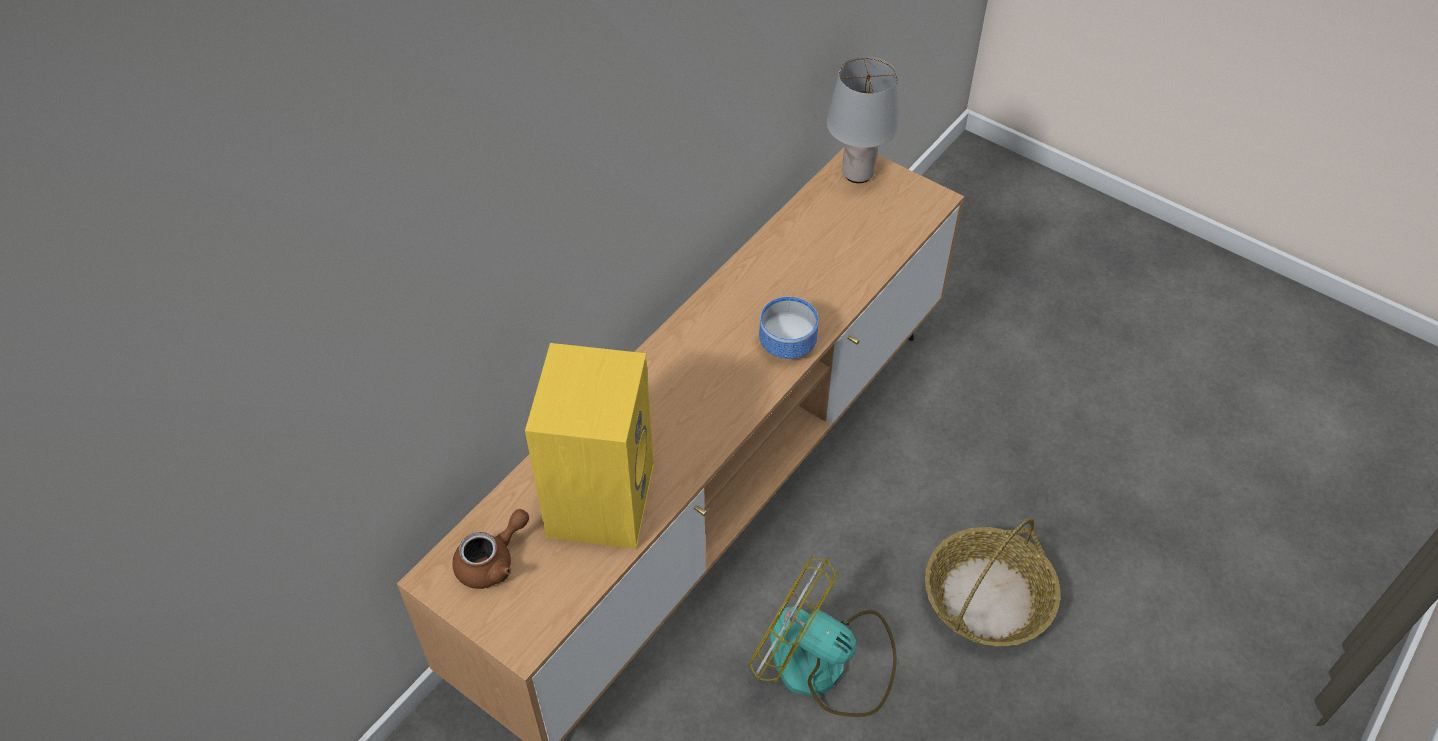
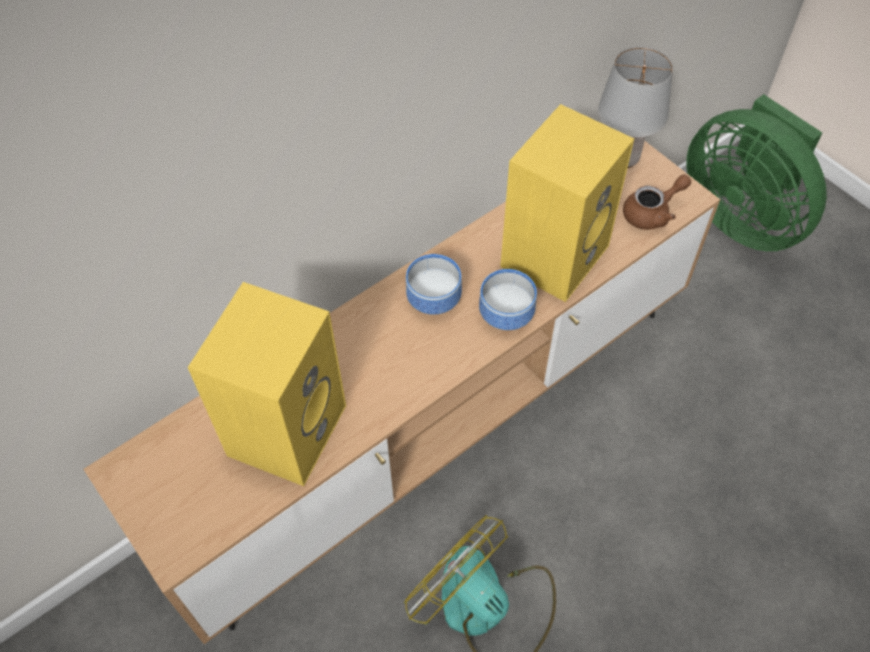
camera: 15 degrees right, 5 degrees up
(492, 561) = (172, 468): brown teapot -> brown teapot (652, 213)
(707, 345) = (431, 299): none -> bowl
(817, 277) = (554, 253): none -> yellow speaker
(974, 222) = (741, 217): none -> green fan
(987, 599) = (655, 582): basket -> none

